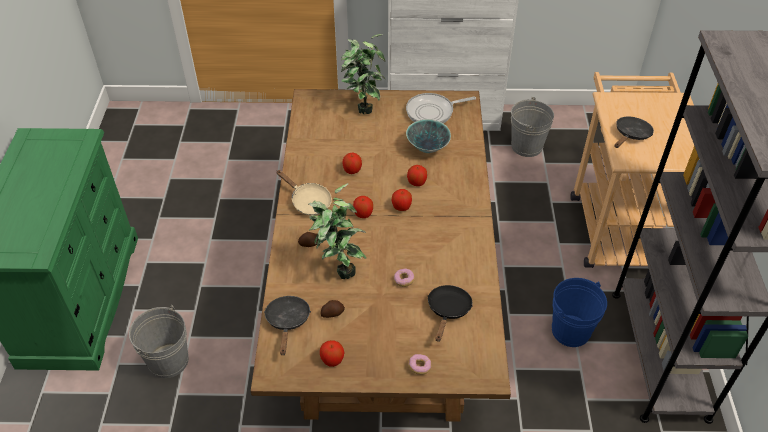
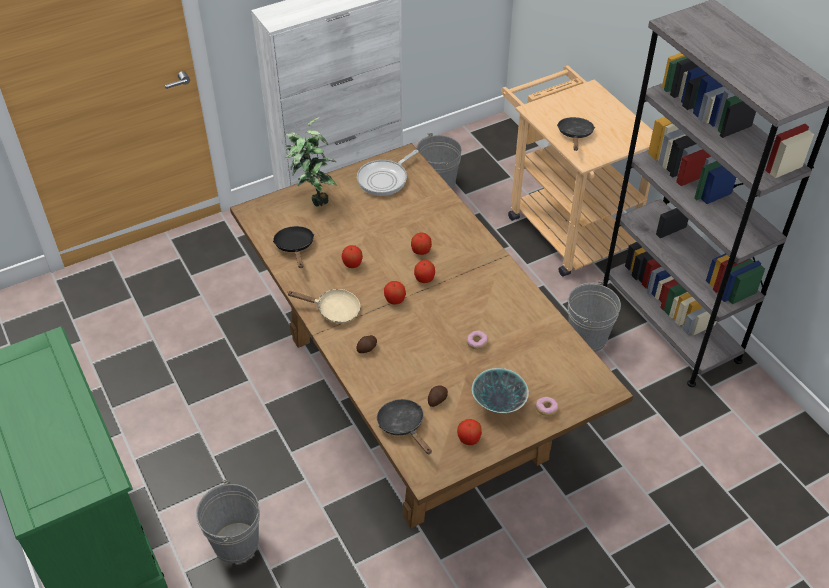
camera: 30 degrees left, 0 degrees up
(339, 267) = (411, 357): potted plant -> none
(427, 148) = (406, 215): bowl -> bowl (498, 404)
(448, 311) = (534, 351): black frying pan -> black frying pan (295, 247)
(571, 331) = (587, 337): blue bucket -> grey bucket

